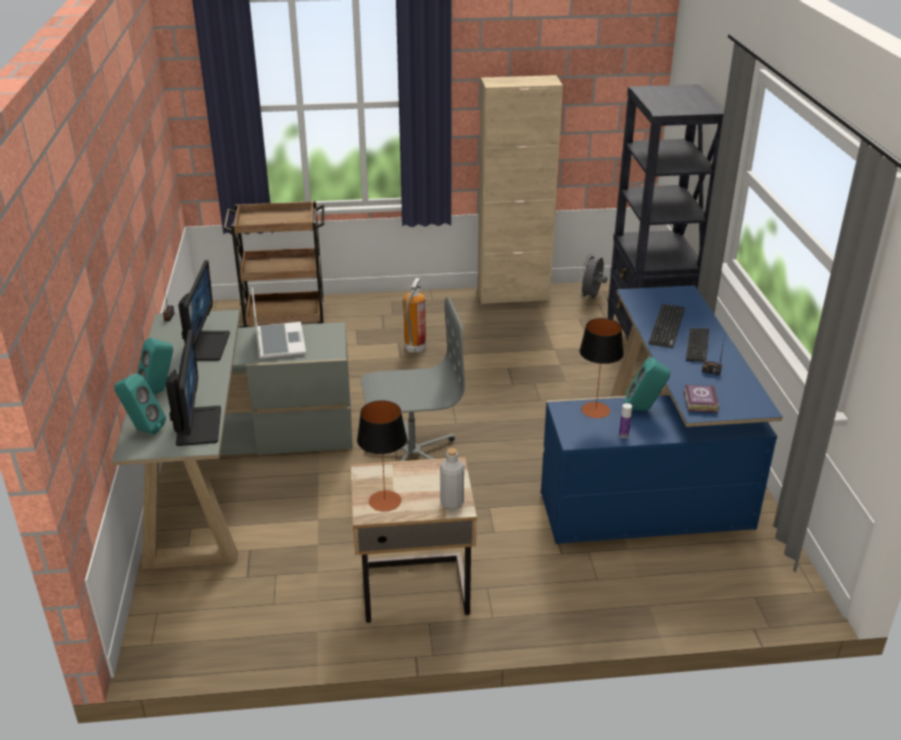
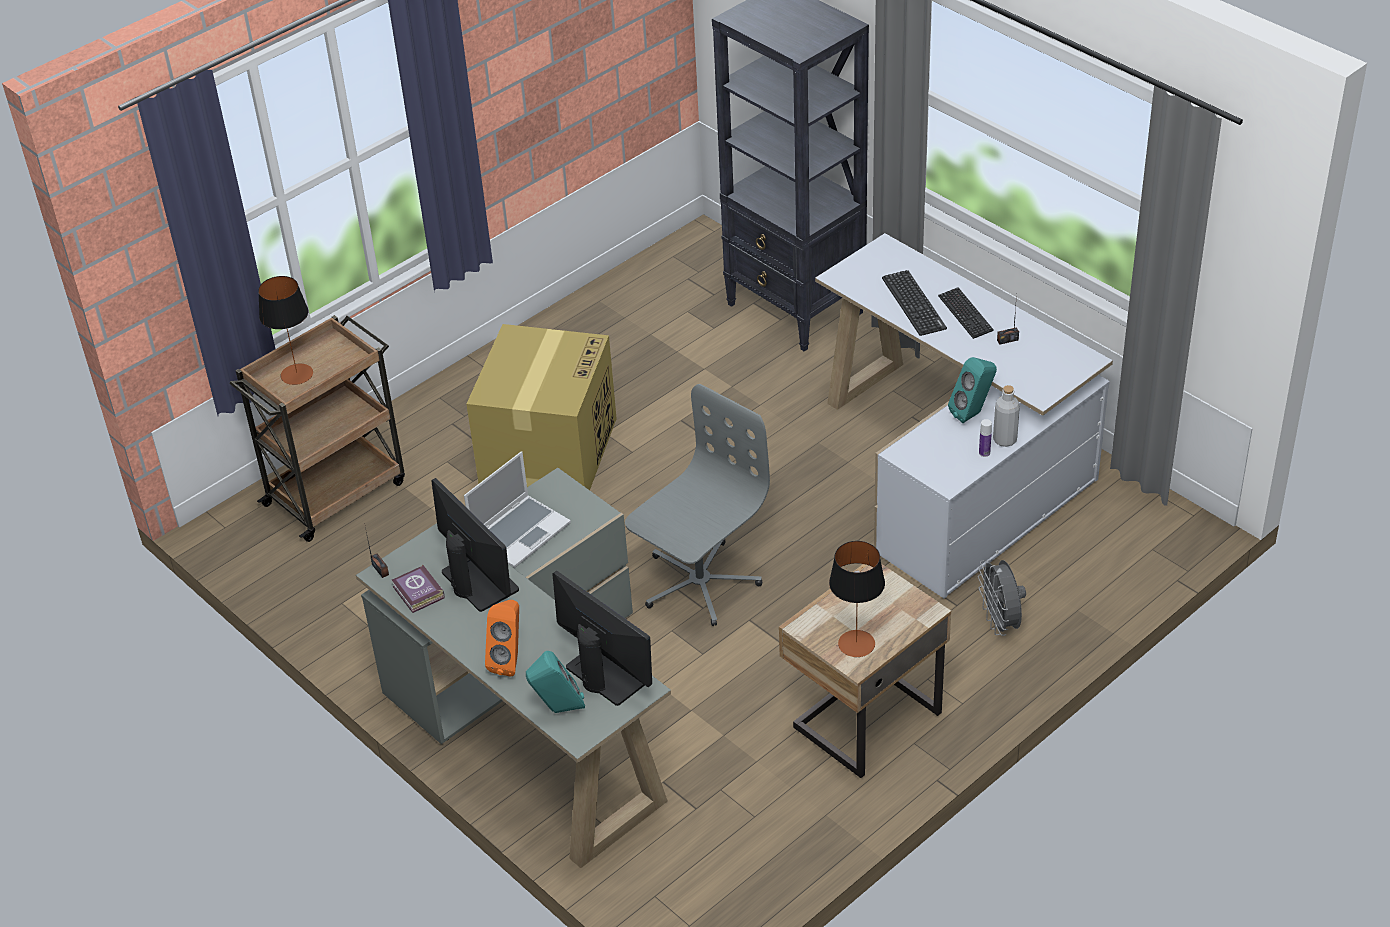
camera: 35 degrees left, 10 degrees up
(159, 391) = (510, 661): turquoise speaker -> orange speaker
(279, 342) = (520, 532): laptop -> laptop turned 90 degrees clockwise
(415, 349) = (548, 451): fire extinguisher -> cardboard box
(452, 503) = (916, 610): grey bottle -> grey bottle (1005, 440)
(513, 295) = (577, 314): beige cabinet -> none
(591, 298) = (671, 273): grey fan -> grey fan (1000, 623)
(595, 410) = (931, 438): table lamp -> table lamp (297, 374)
(655, 472) = (954, 468): blue desk -> white desk
(699, 402) = (1032, 382): book -> book (418, 593)

